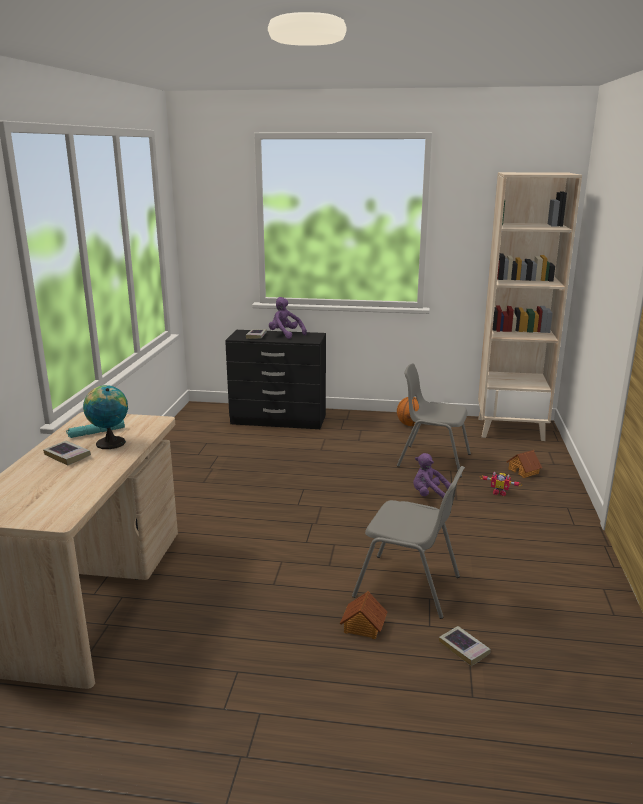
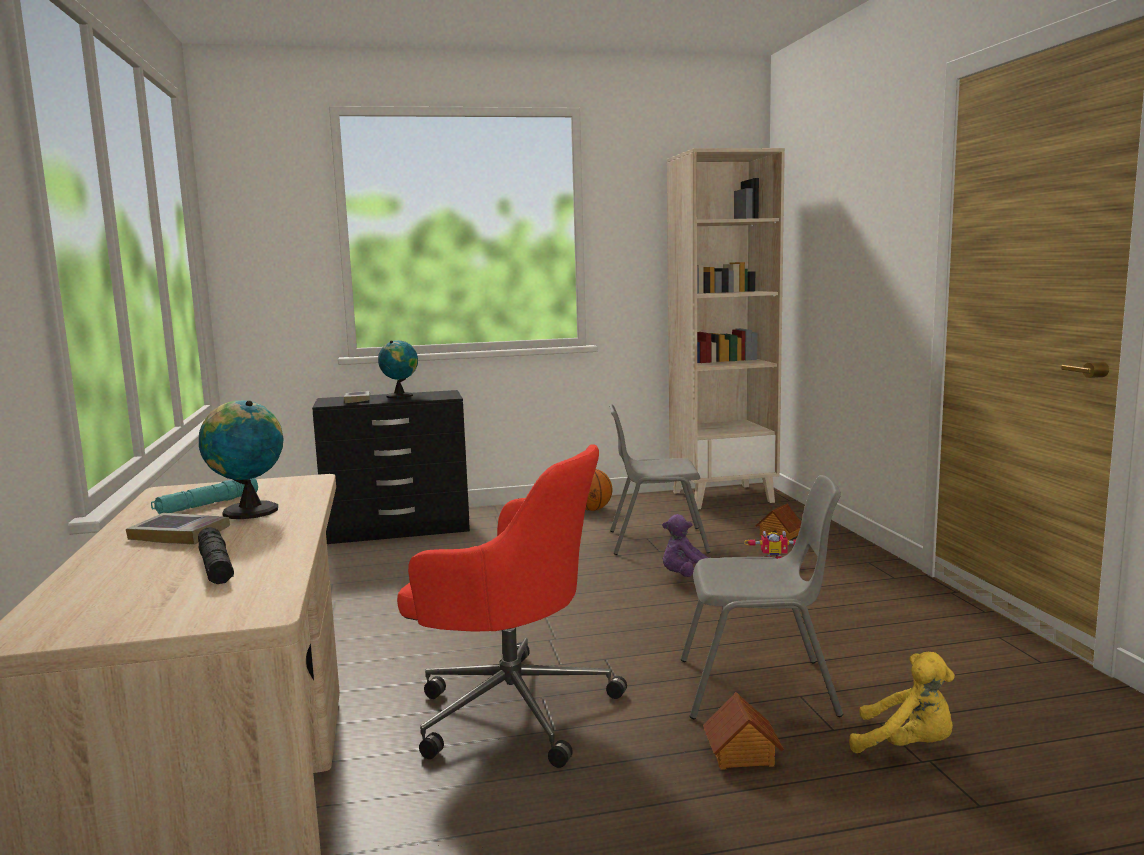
camera: 20 degrees left, 10 degrees down
(65, 484) = (215, 566): none -> black flashlight
(260, 565) = (511, 708): none -> red office chair
(285, 335) = (400, 395): purple plush toy -> globe
(464, 648) = (906, 746): book -> yellow plush toy

